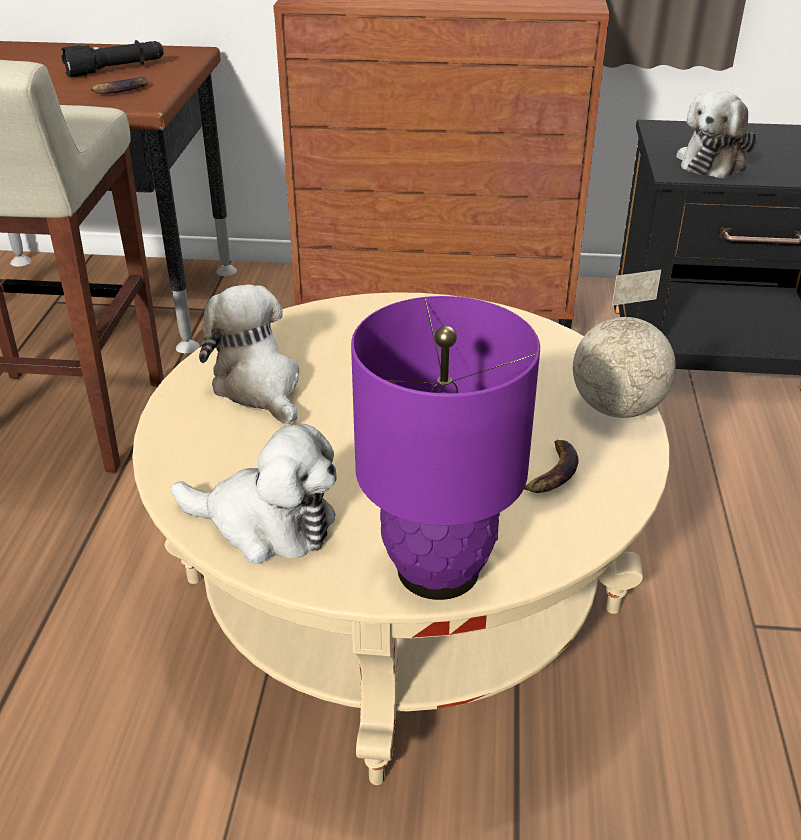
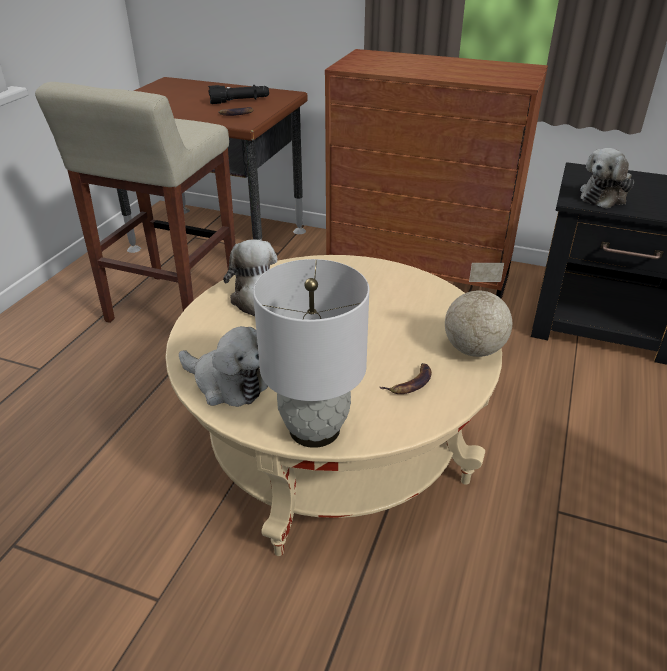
camera: 15 degrees right, 0 degrees up
(437, 569) = (314, 428): purple table lamp -> white table lamp

